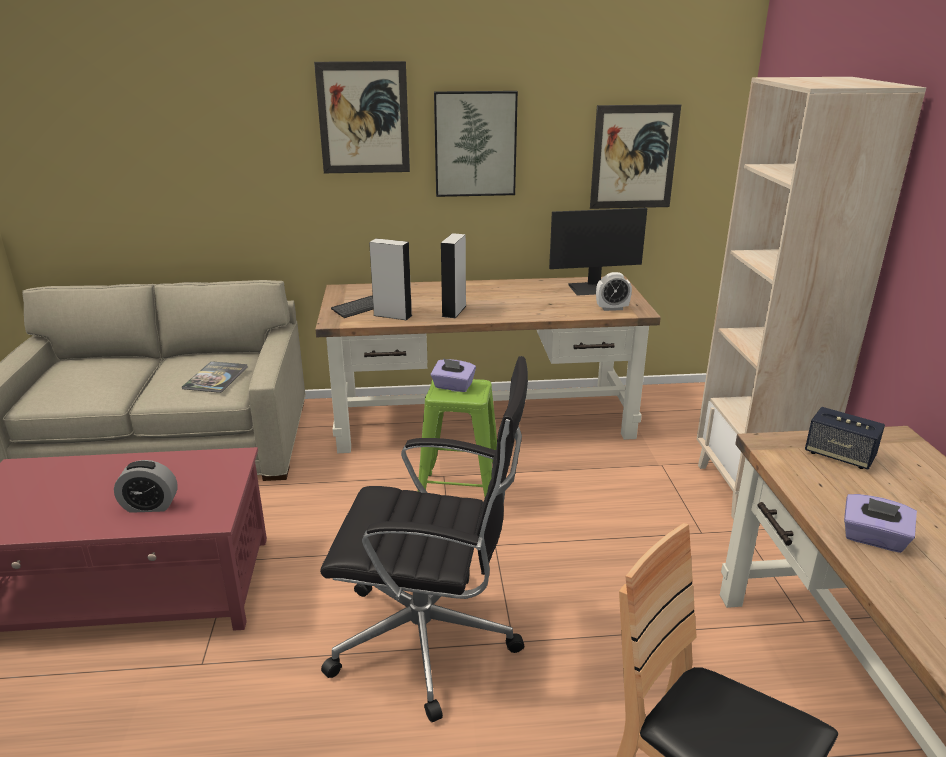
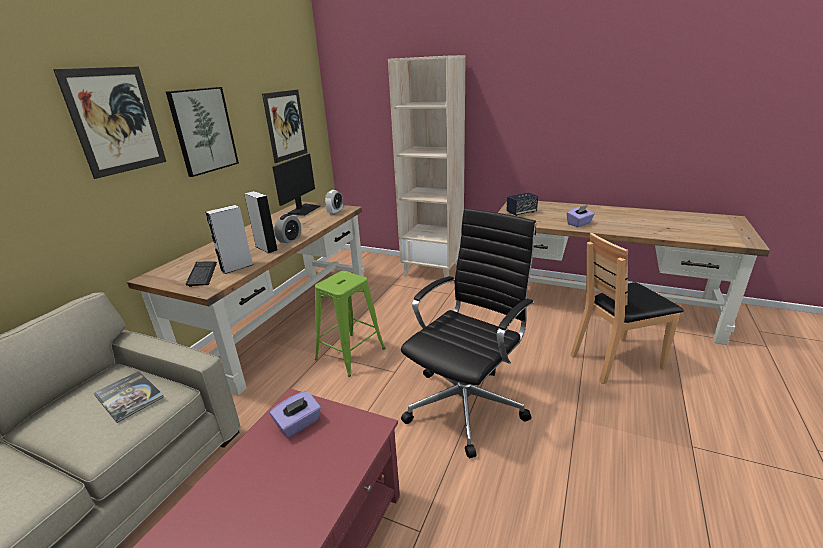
camera: 60 degrees left, 0 degrees up
(150, 506) = (319, 466): alarm clock -> alarm clock (290, 239)
(453, 386) = (335, 282): purple tissue box -> purple tissue box (298, 424)

